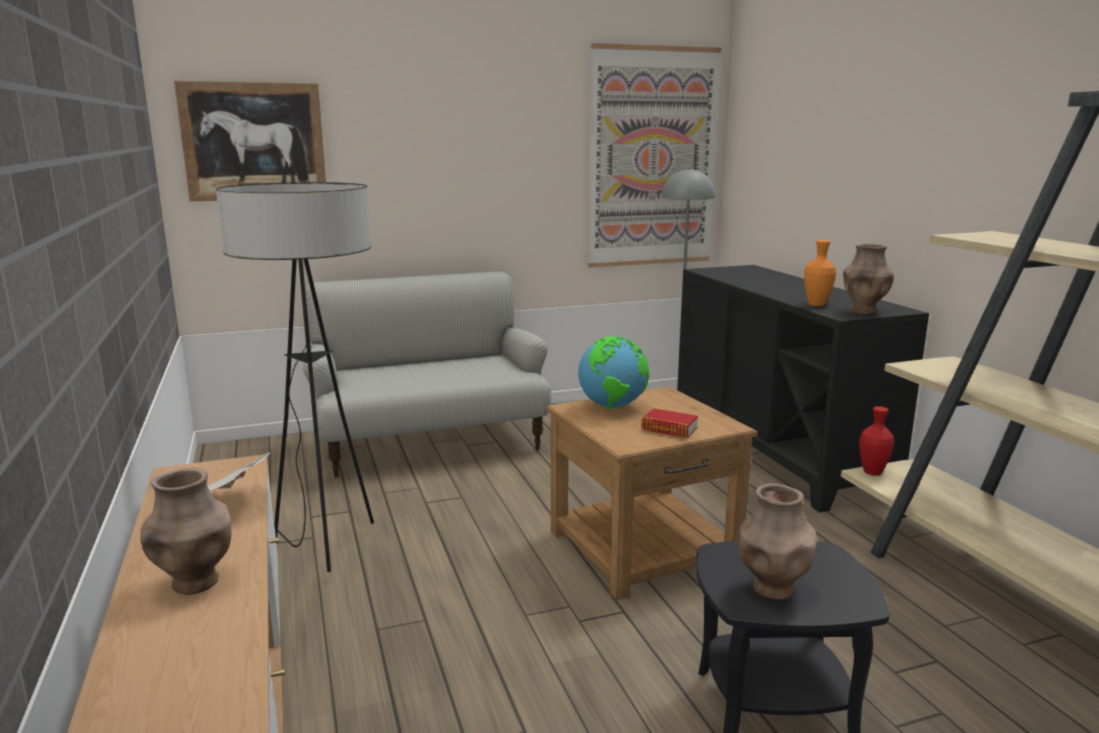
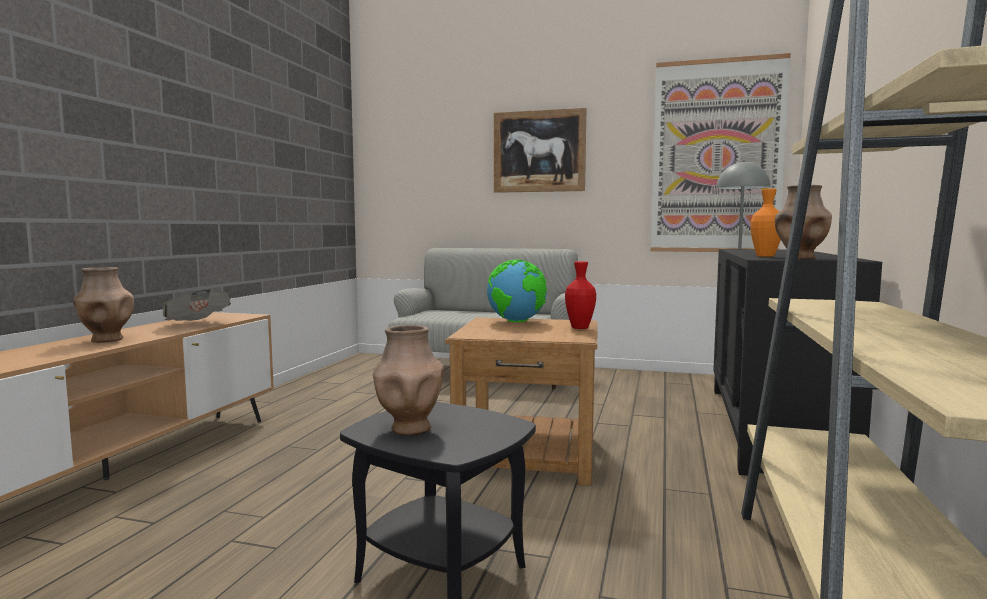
camera: 35 degrees right, 10 degrees down
(254, 141) = (407, 152): picture -> picture (539, 151)
(322, 549) = (331, 406): floor lamp -> none
(669, 429) = (524, 333): book -> none
(872, 472) = (780, 431): red vase -> red vase (580, 328)

